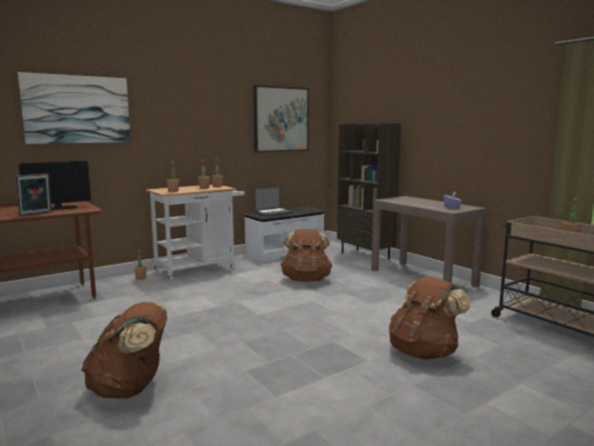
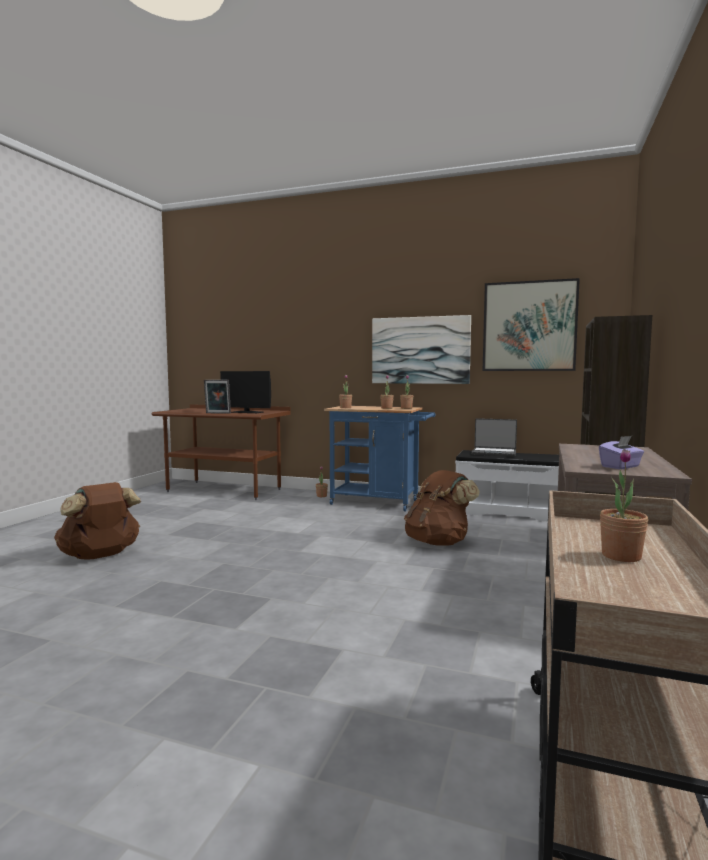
camera: 55 degrees right, 5 degrees down
(77, 109) = (291, 326): picture -> picture (420, 350)
(199, 269) = (380, 503): white cart -> blue cart
(424, 352) = (297, 657): brown backpack -> none

